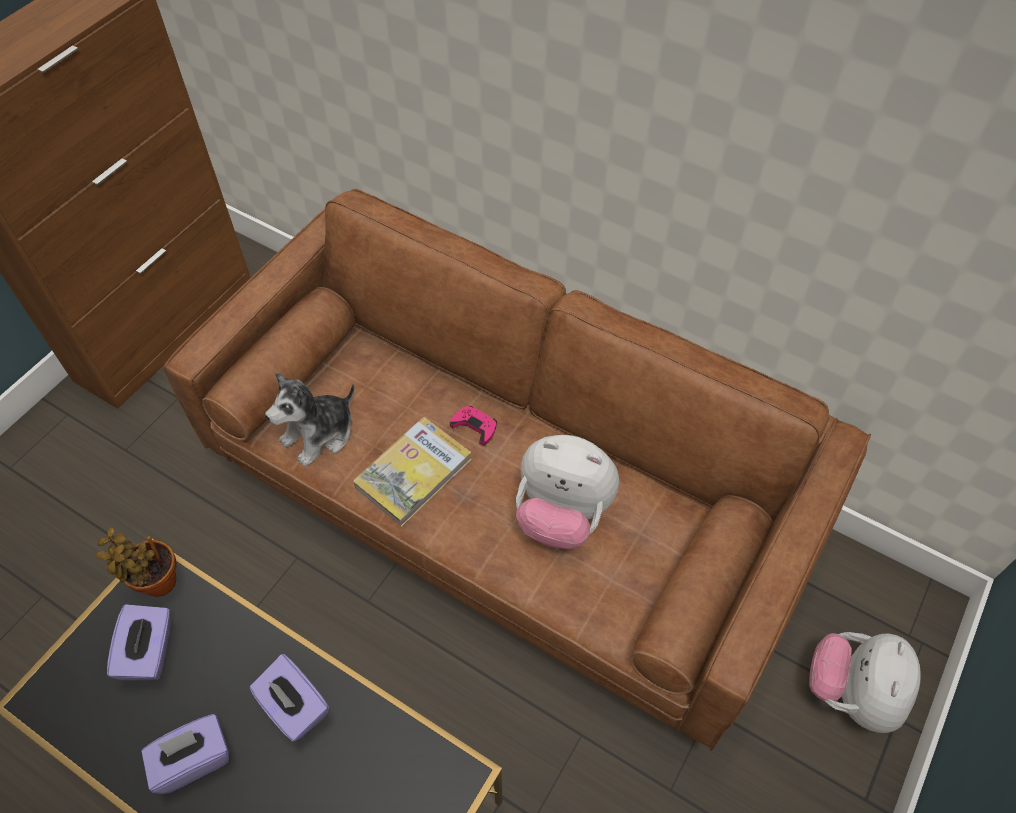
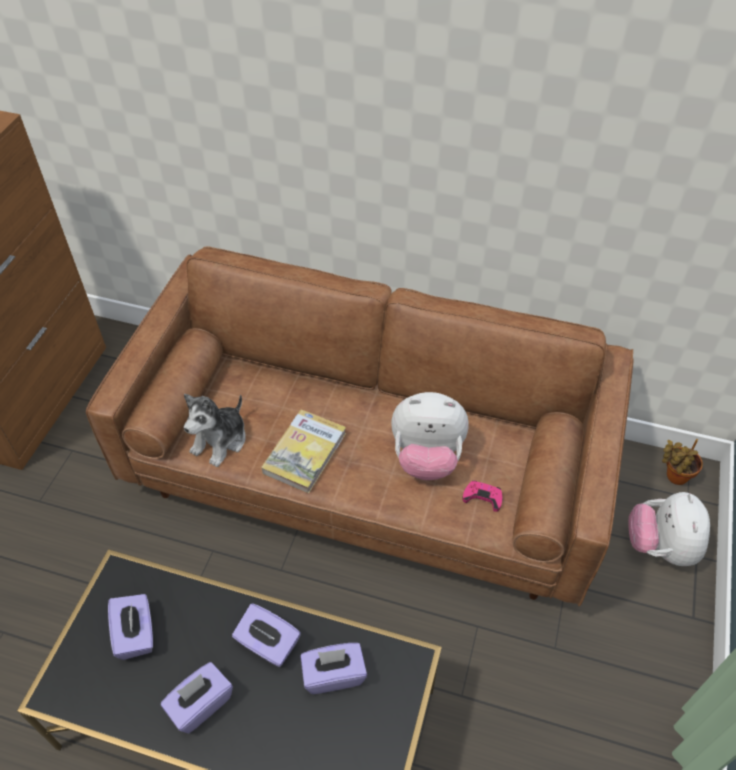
camera: 15 degrees left, 5 degrees down
(156, 581) = (123, 580): potted plant -> potted plant (674, 476)
(359, 767) = (333, 674): none -> purple tissue box
(475, 426) = (340, 409): pink game controller -> pink game controller (483, 497)

